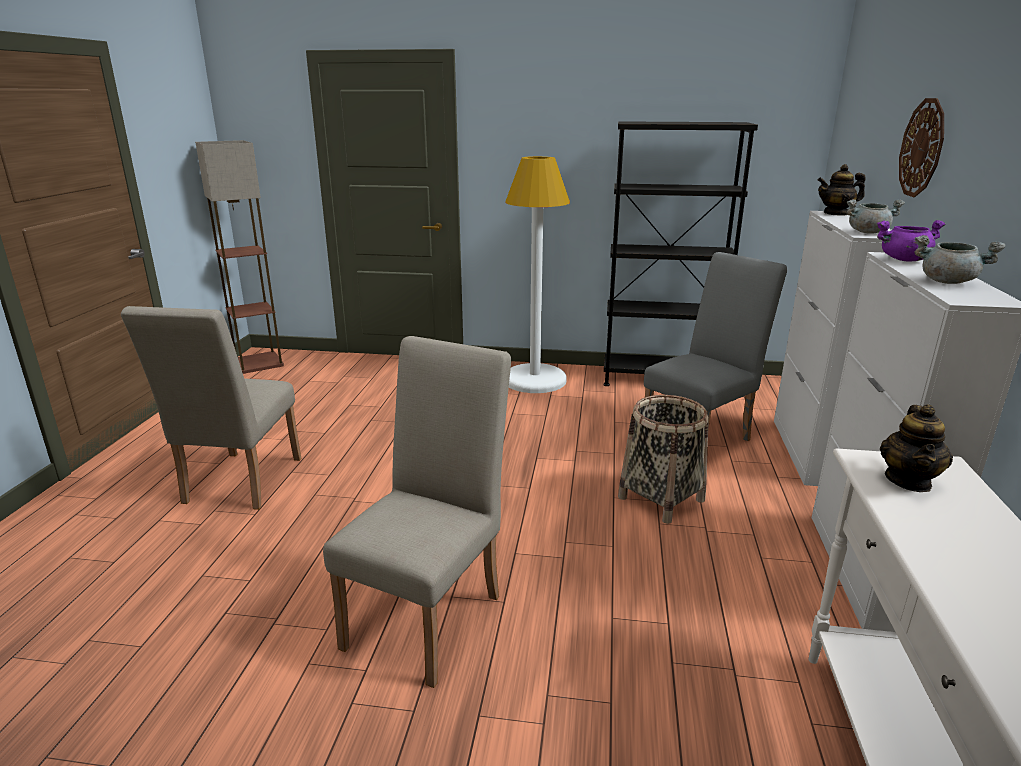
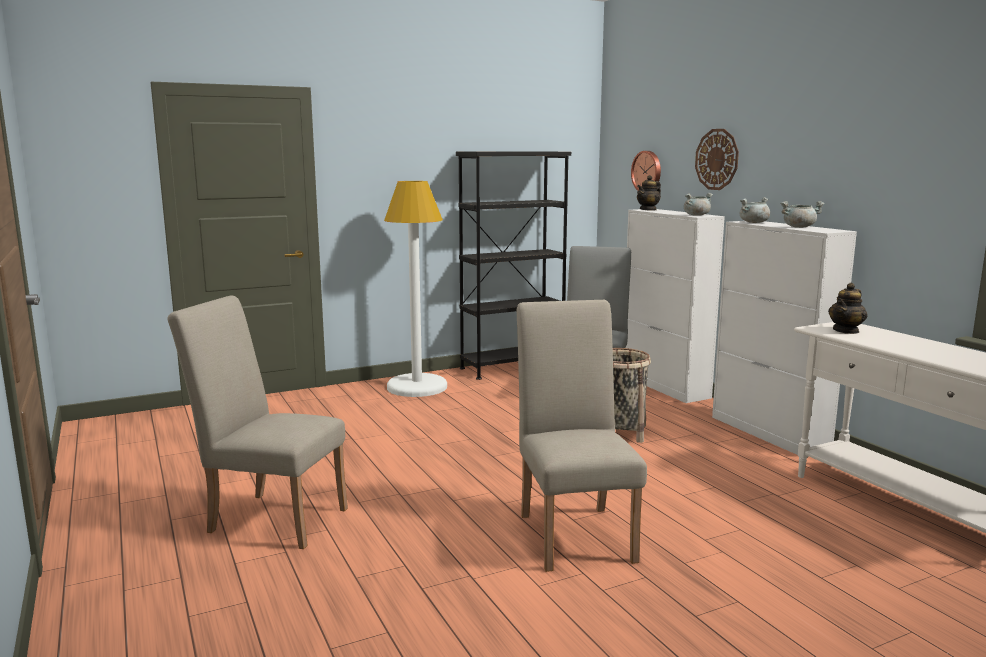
camera: 35 degrees left, 10 degrees down
(238, 485) = (270, 518): beige chair -> beige chair turned 135 degrees clockwise
(257, 363) = (100, 432): floor lamp -> none
(861, 157) = (647, 171): none -> wall clock
(904, 260) = (754, 222): purple cooking pot -> grey cooking pot
(908, 481) = (846, 331): teapot -> teapot turned 60 degrees clockwise

